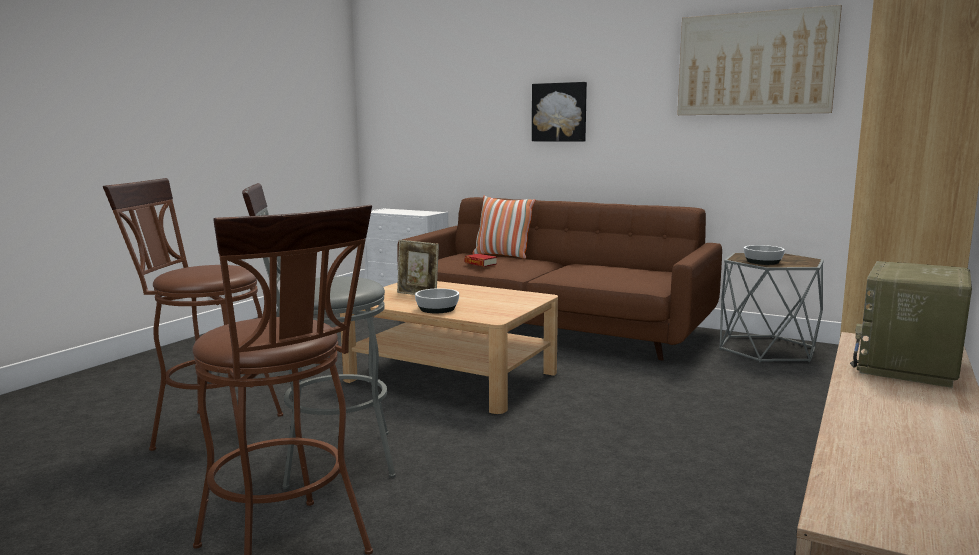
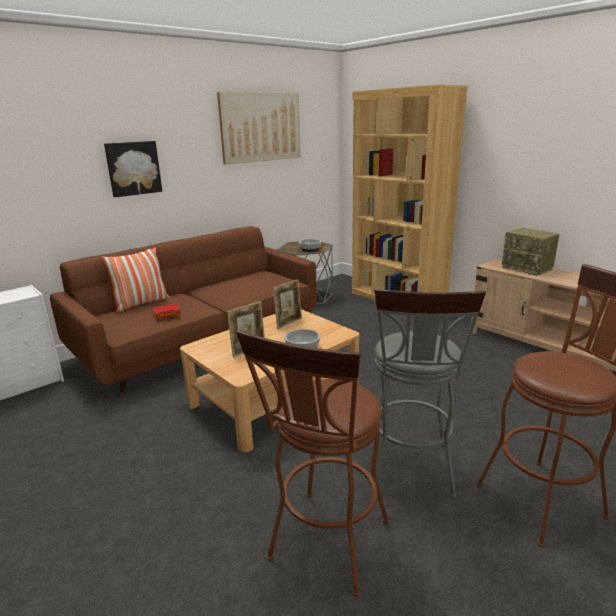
camera: 70 degrees left, 10 degrees up
(503, 298) = (288, 323): none -> picture frame

